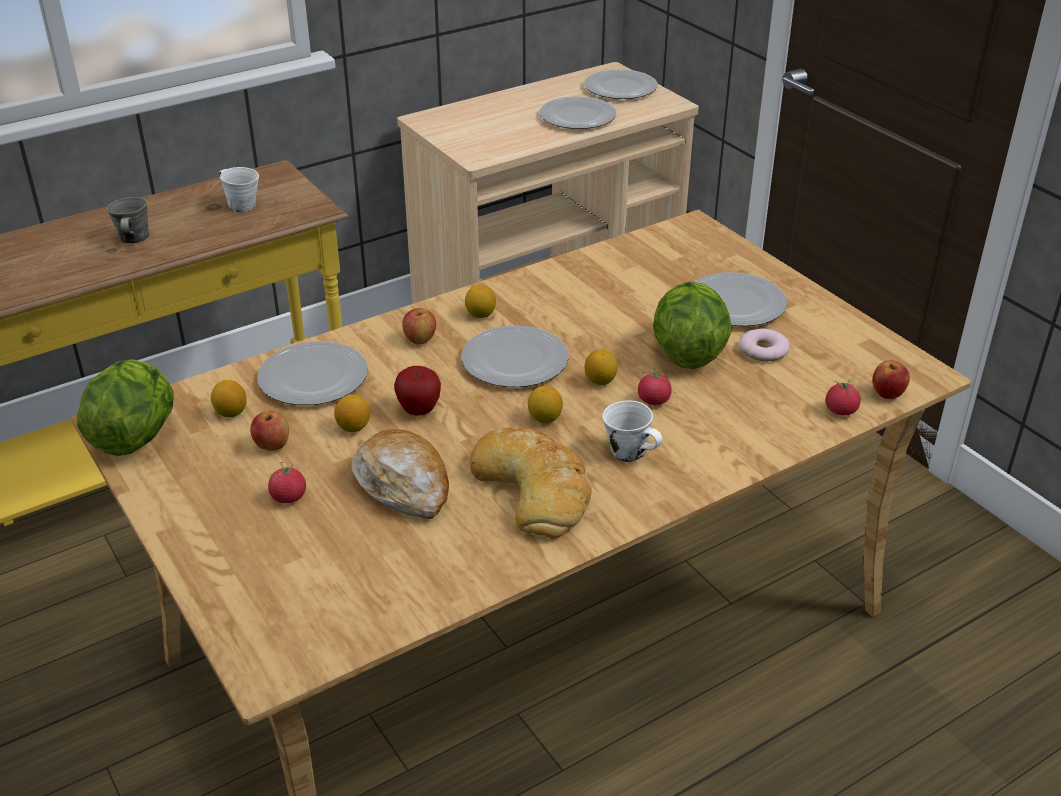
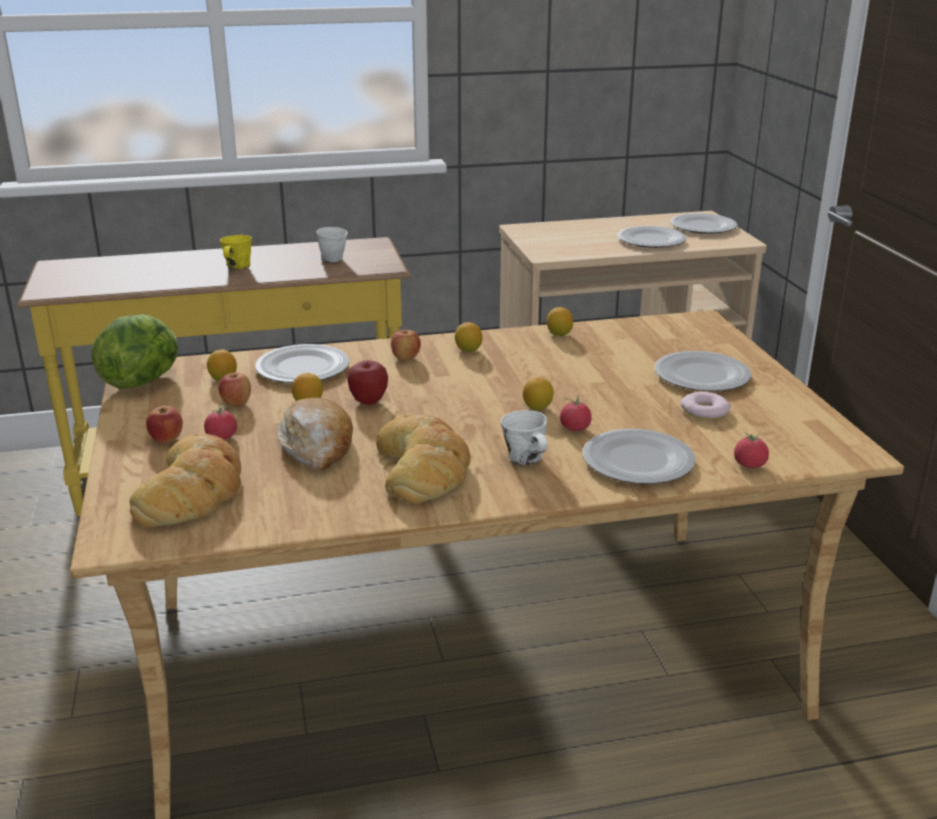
camera: 20 degrees right, 10 degrees down
(133, 239) = (237, 267): grey mug -> yellow mug
(309, 578) = (194, 491): none -> bread
(513, 361) = (472, 383): plate -> plate (636, 461)
(545, 418) = (469, 424): lemon -> lemon (559, 334)
(687, 353) = (630, 401): lettuce -> none
(887, 394) = (806, 461): apple -> apple (167, 439)

